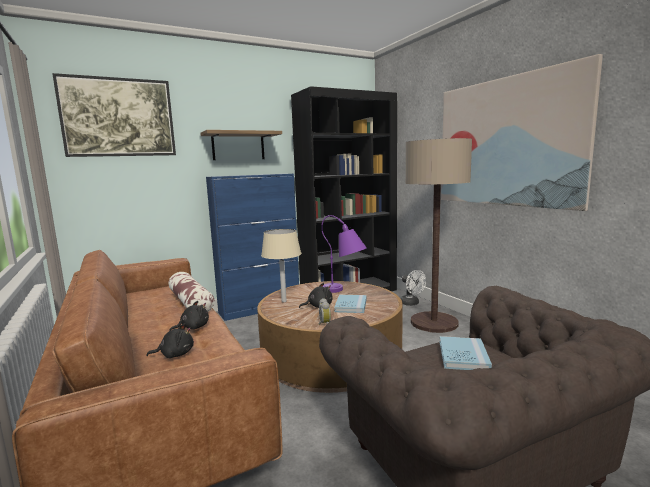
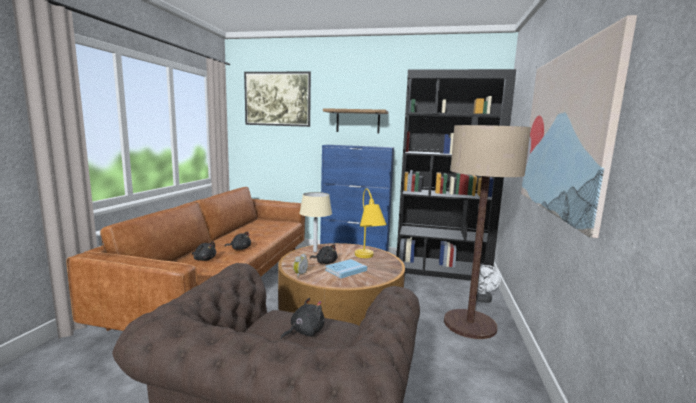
camera: 40 degrees right, 0 degrees up
(190, 302) = (270, 234): pillow -> none
(344, 291) = (367, 259): purple table lamp -> yellow table lamp
(463, 356) = (305, 332): blue book -> black plush toy

